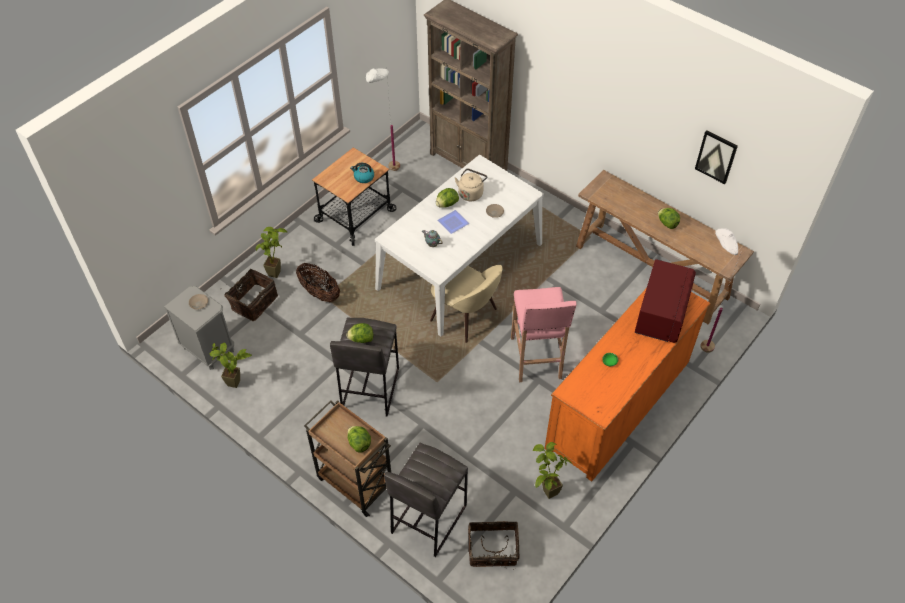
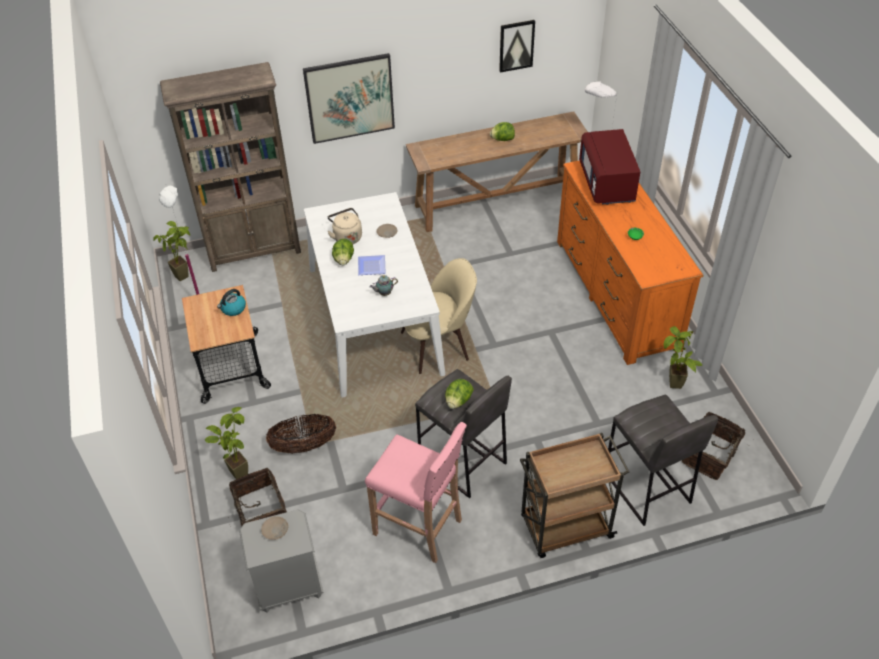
camera: 55 degrees left, 5 degrees down
(238, 385) = (364, 579): potted plant -> potted plant (187, 275)
(359, 443) = (588, 461): lettuce -> none
(536, 359) = (527, 321): pink stool -> pink stool (419, 527)
(571, 102) = (349, 98): none -> picture
(660, 314) = (607, 183): red microwave -> red microwave turned 150 degrees counterclockwise

